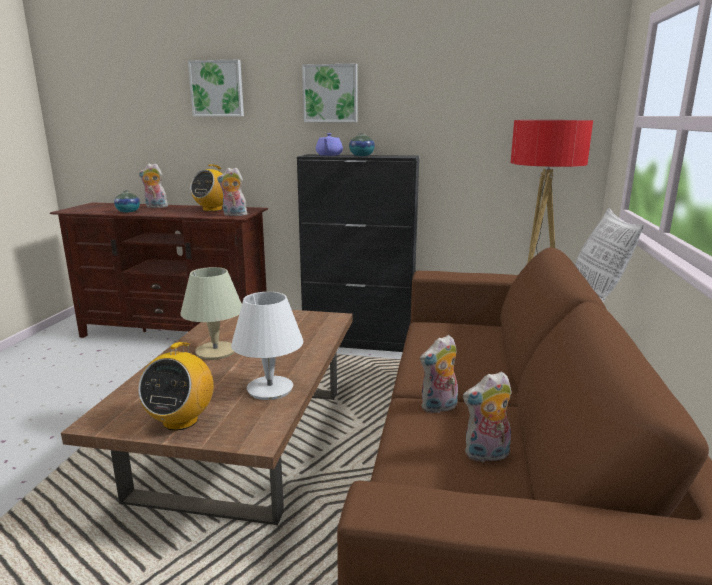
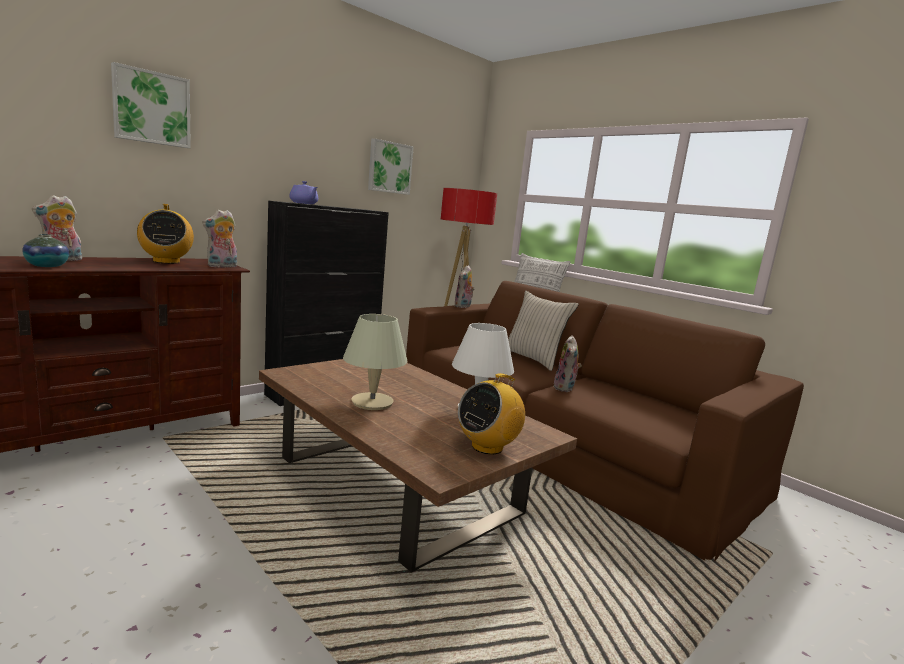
camera: 55 degrees left, 5 degrees down
(180, 420) = (487, 446): radio -> radio turned 90 degrees clockwise
(330, 93) = (291, 140): picture -> picture (389, 167)
(361, 155) = (335, 206): vase -> none
(486, 455) = (631, 398): plush toy -> plush toy (463, 306)
(500, 362) = (533, 359): none -> beige pillow

